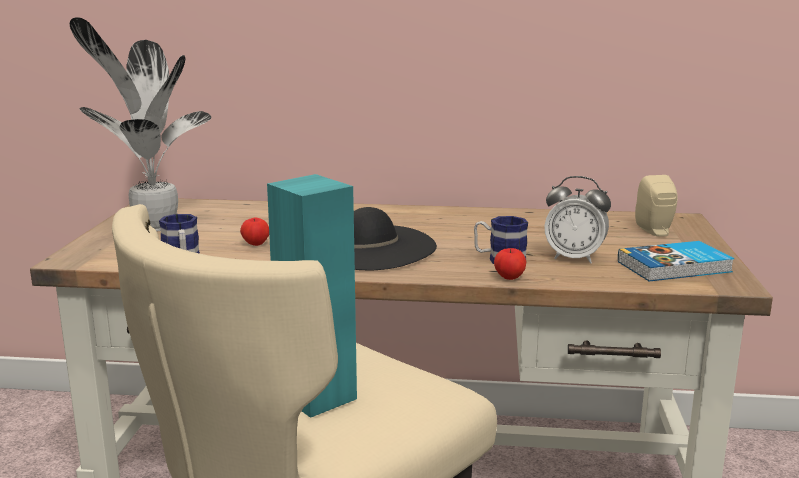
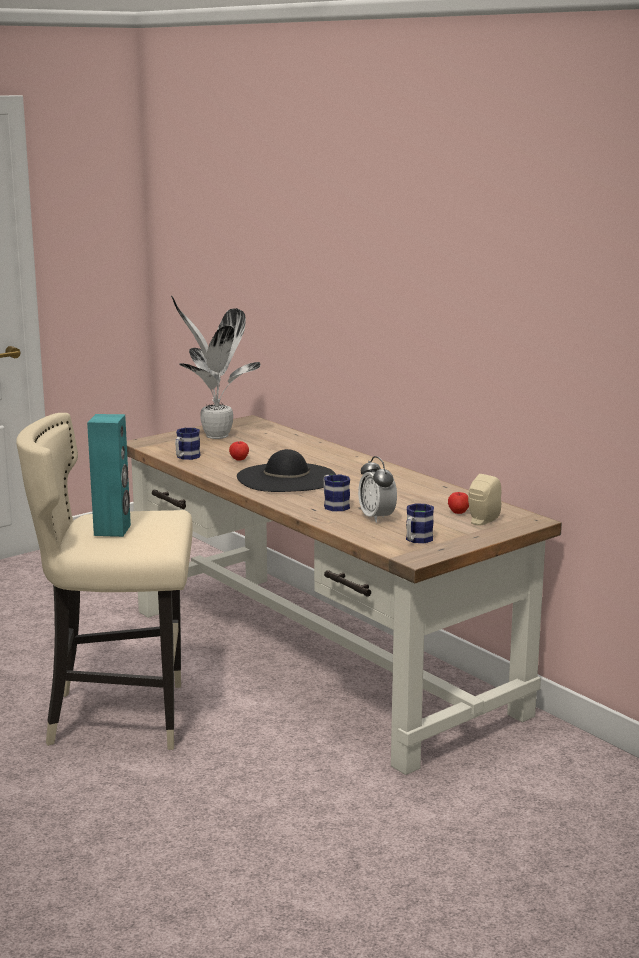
camera: 45 degrees right, 0 degrees up
(509, 277) = (310, 514): apple -> apple (458, 512)
(675, 267) = (416, 540): book -> mug

